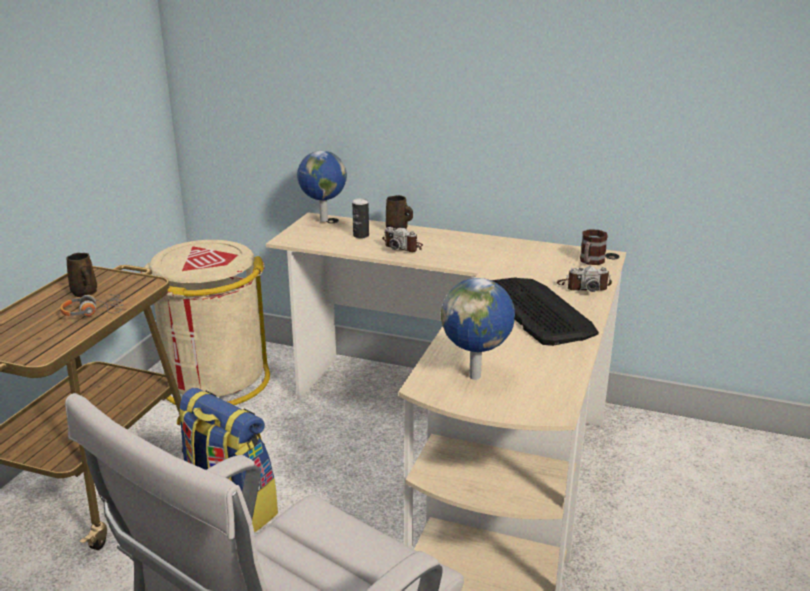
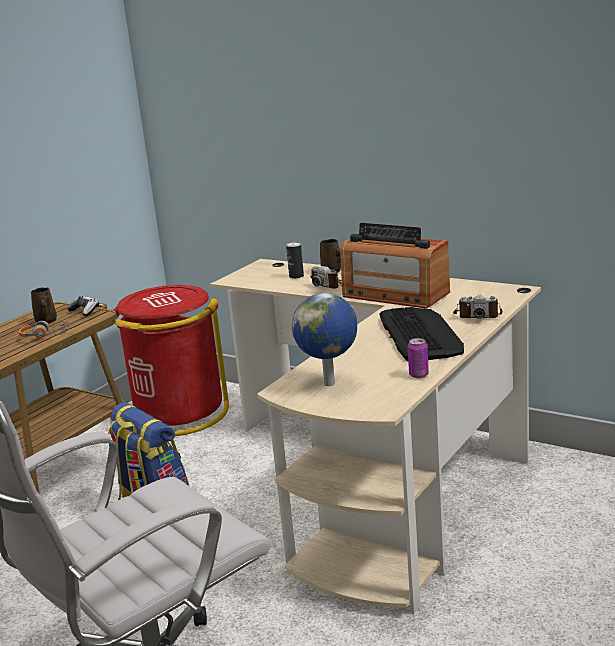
camera: 15 degrees right, 5 degrees down
(129, 278) = (85, 311): none -> game controller
(214, 381) = (178, 414): beige trash can -> red trash can
(322, 220) = (269, 264): globe -> none
(482, 260) = (395, 295): none -> radio
(566, 363) = (418, 375): none -> can
(590, 262) = (497, 295): mug -> none

